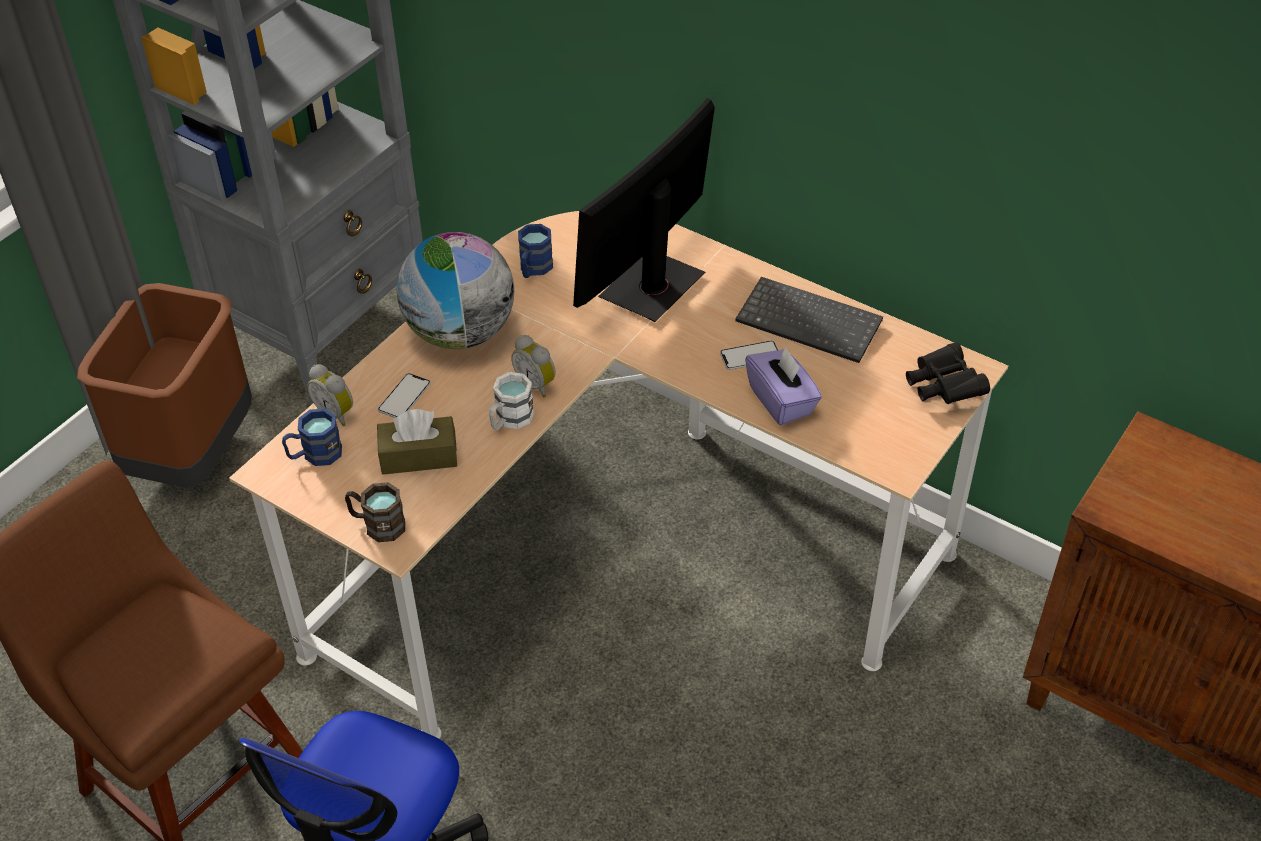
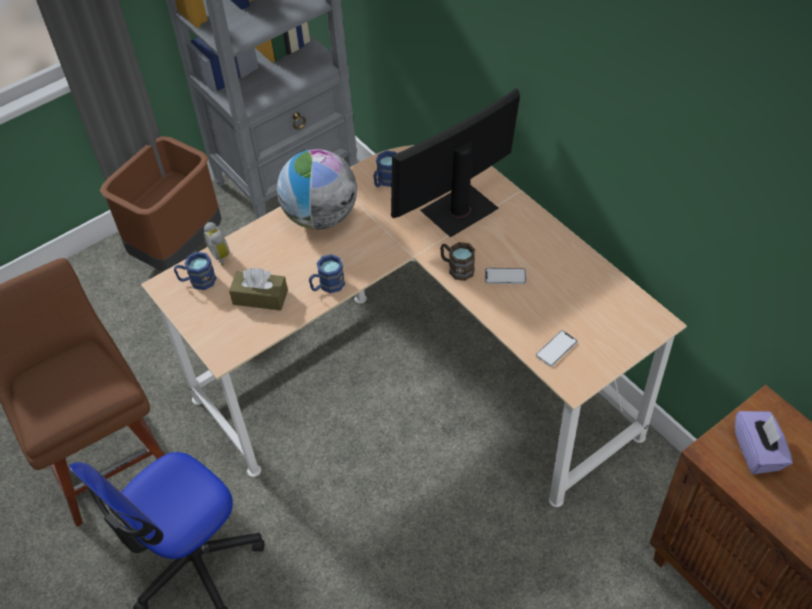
camera: 20 degrees right, 5 degrees up
(377, 525) = (216, 338): brown mug -> brown mug (456, 268)
(404, 397) = (267, 254): phone -> phone (556, 349)
(509, 420) = (327, 286): white mug -> blue mug
(537, 384) = (355, 264): alarm clock -> none
(781, 401) = (513, 314): purple tissue box -> purple tissue box (758, 452)
(811, 321) = (558, 260): keyboard -> none
(943, 387) = (631, 331): black binoculars -> none

